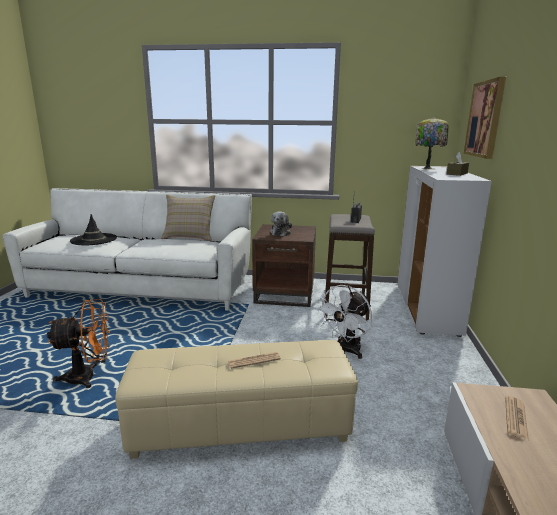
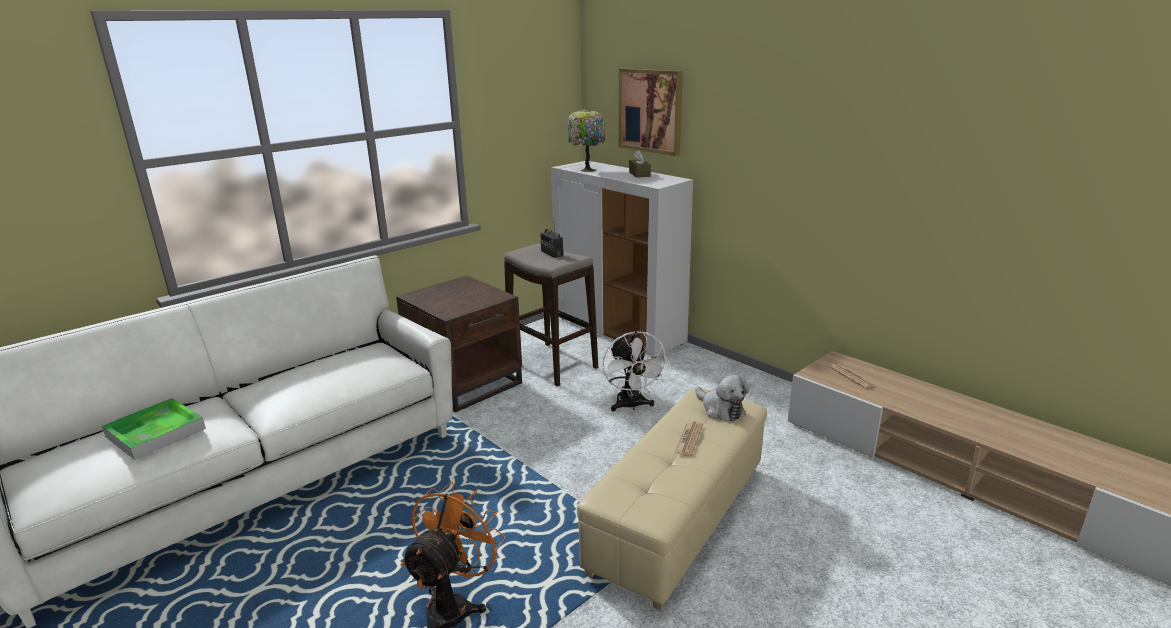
camera: 50 degrees left, 5 degrees up
(93, 239) = (156, 432): black hat -> tray
(189, 237) = (314, 355): beige pillow -> none
(281, 232) = (454, 299): plush toy -> plush toy (720, 409)

